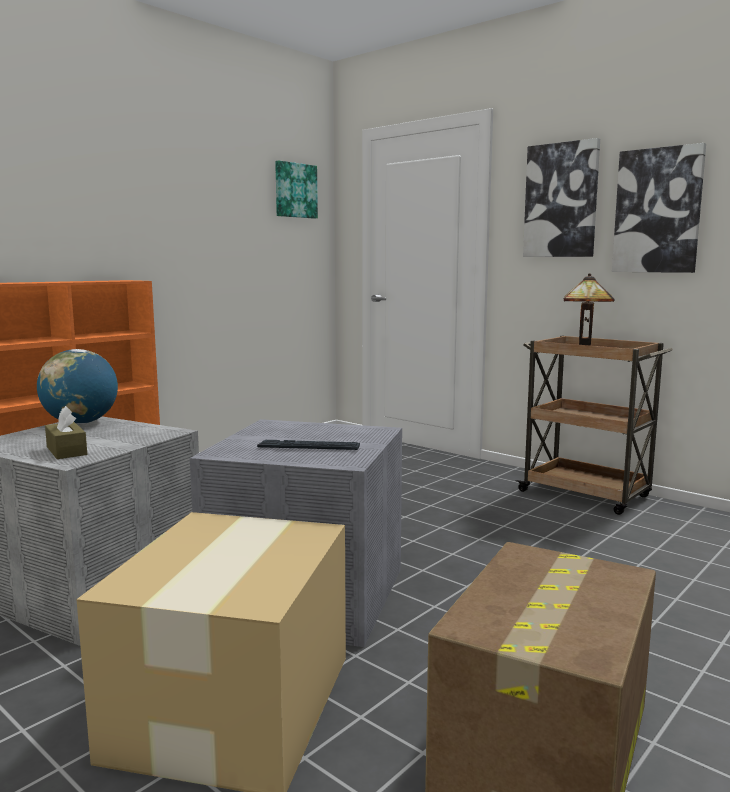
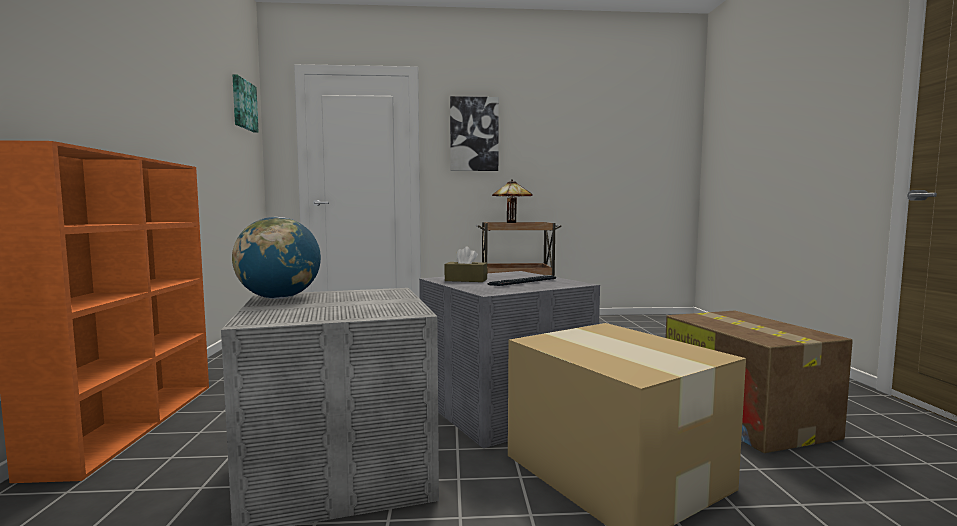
camera: 45 degrees left, 5 degrees down
(66, 451) = (371, 309): brown tissue box -> brown tissue box (466, 280)
(658, 211) = (535, 144): picture -> none

